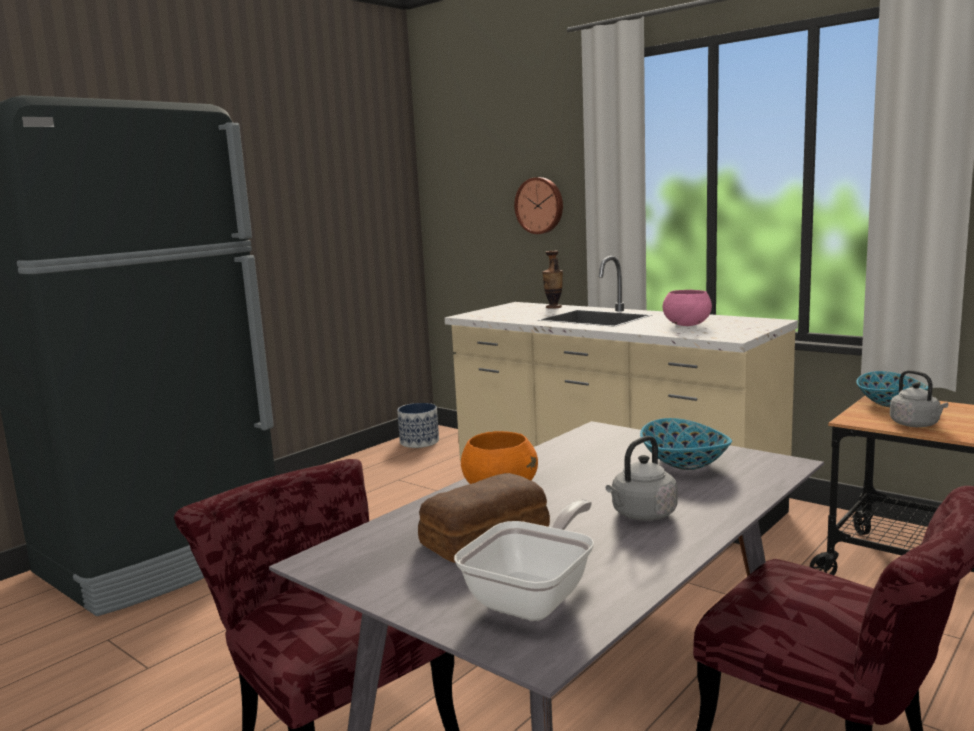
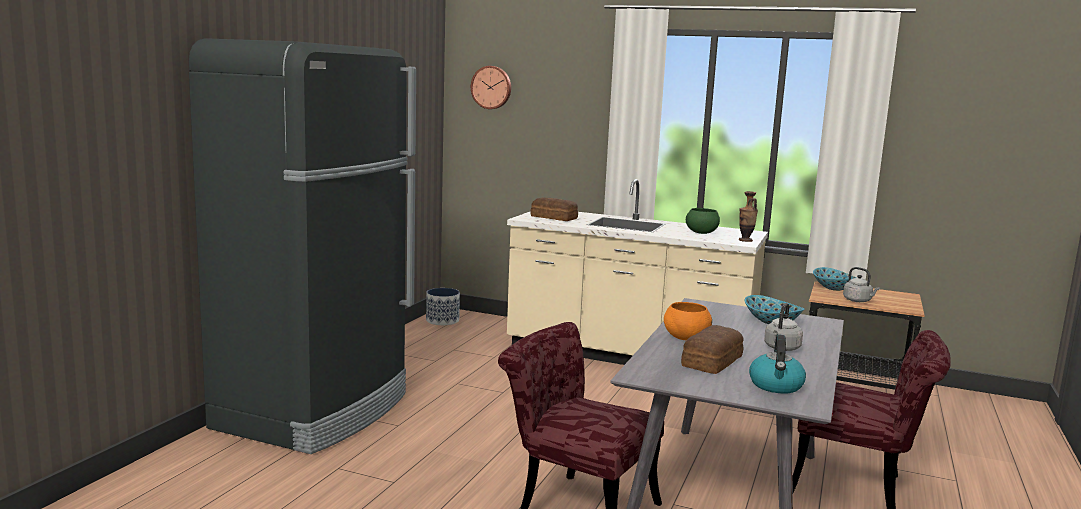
camera: 20 degrees left, 0 degrees up
(509, 313) = (554, 218): none -> bread
(536, 596) = (776, 386): frying pan -> kettle
(540, 205) = (562, 133): wall clock -> wall clock (491, 87)
(553, 307) = (581, 214): vase -> vase (745, 240)
(687, 325) = (701, 233): pink bowl -> green bowl

